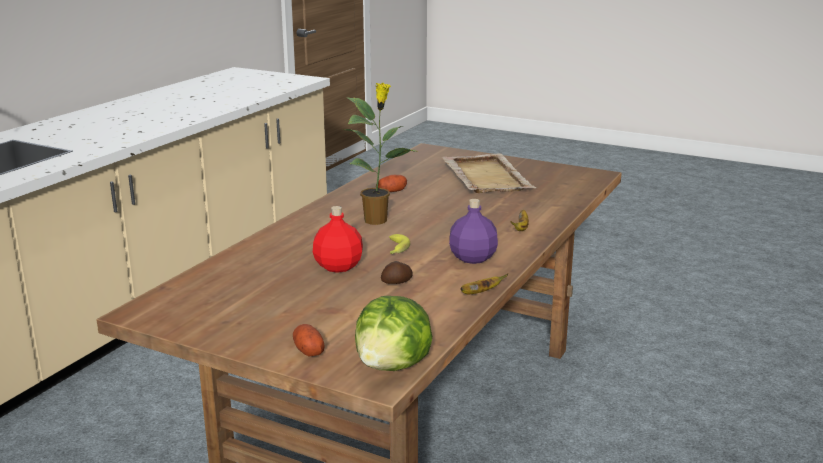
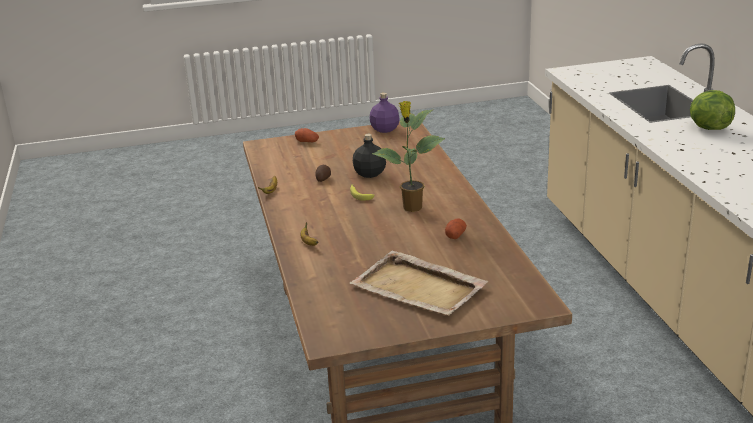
camera: 140 degrees right, 5 degrees up
(337, 266) = (370, 173): red bottle -> black bottle
(393, 366) = (263, 150): lettuce -> lettuce (708, 128)
(472, 258) = (306, 208): purple bottle -> purple bottle (385, 129)

